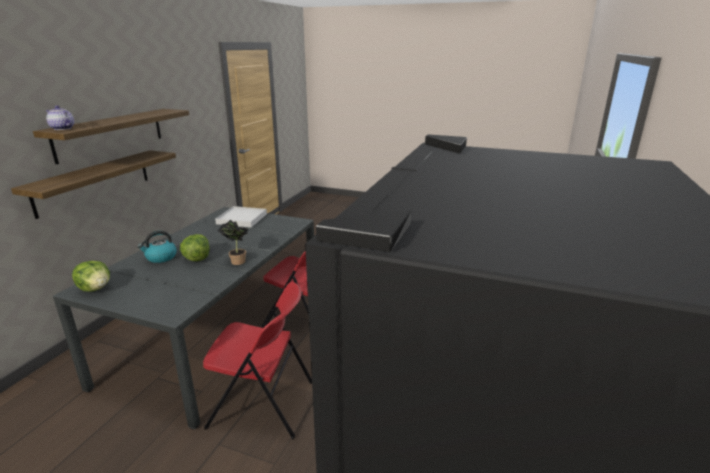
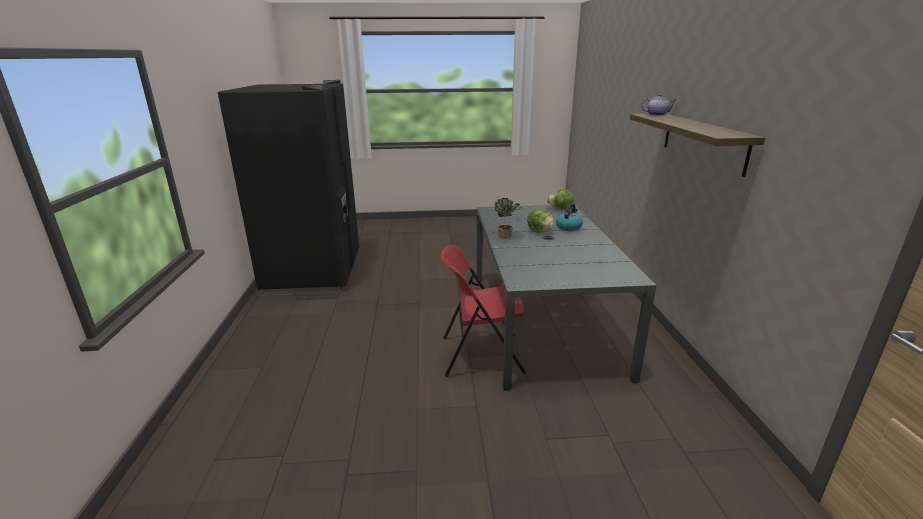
camera: 155 degrees right, 0 degrees up
(94, 181) = (677, 179): shelf -> none
(242, 219) = (590, 272): white tray -> none
(262, 404) = (451, 295): red chair -> none

